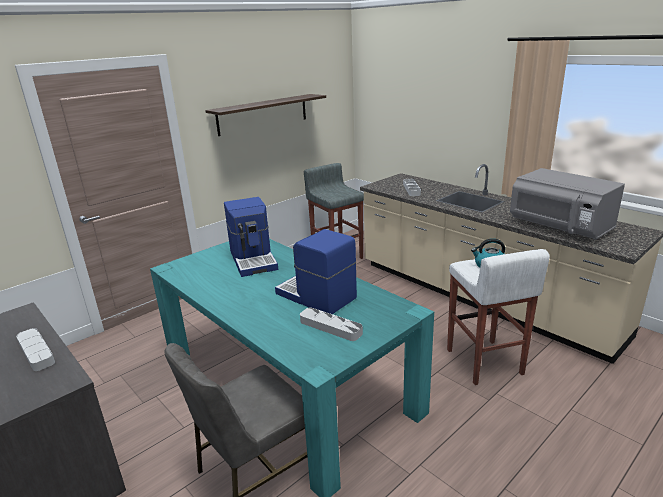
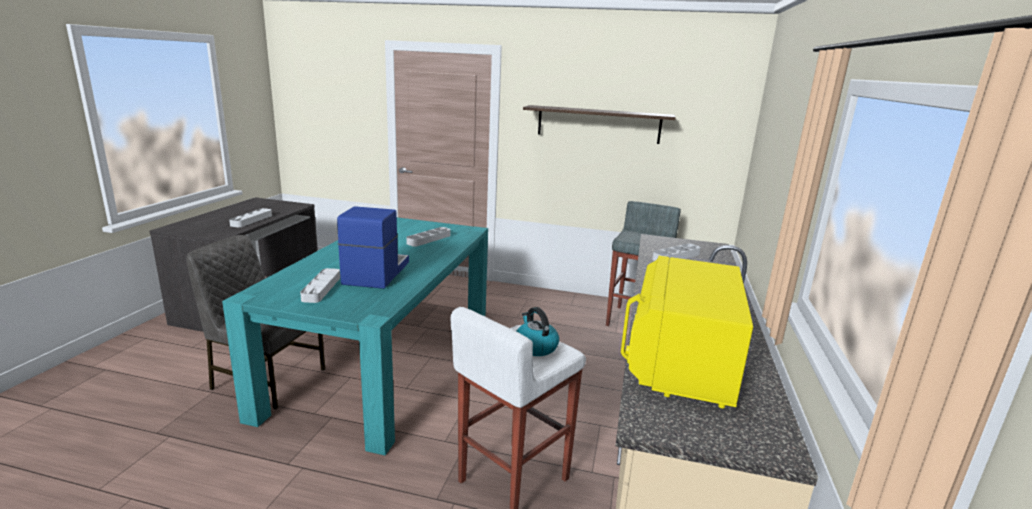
camera: 55 degrees right, 5 degrees down
(254, 260) = (429, 239): coffee machine -> grey tray
(560, 227) = (679, 362): grey microwave -> yellow microwave

